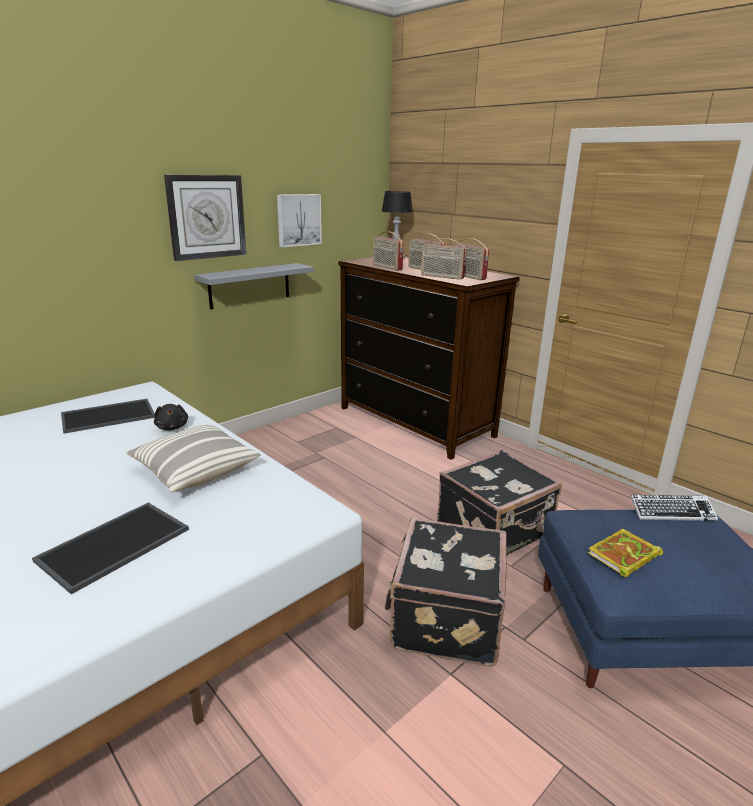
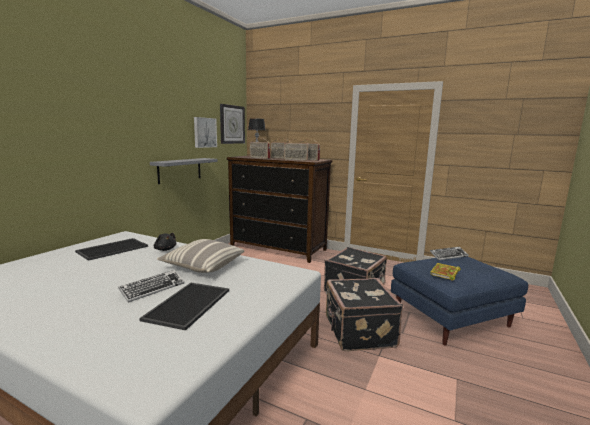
camera: 20 degrees left, 10 degrees down
(95, 504) = (153, 289): none -> keyboard
(206, 217) = (157, 126): wall clock -> wall clock (232, 124)

